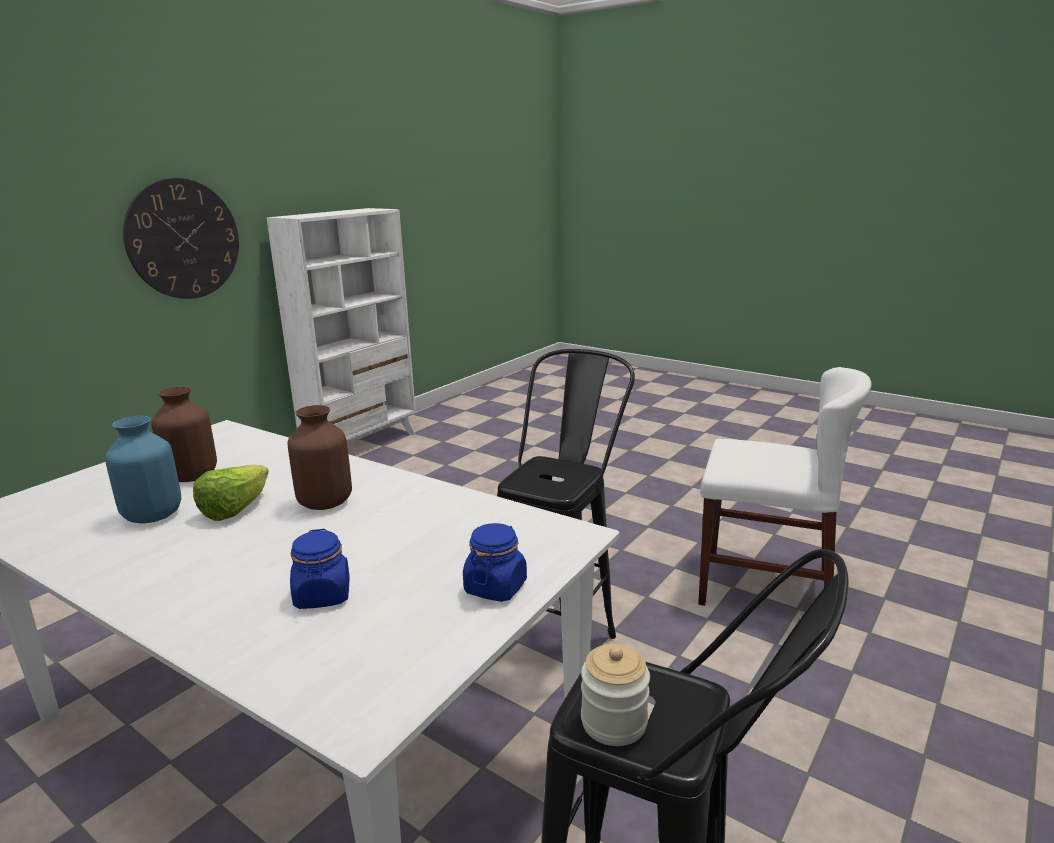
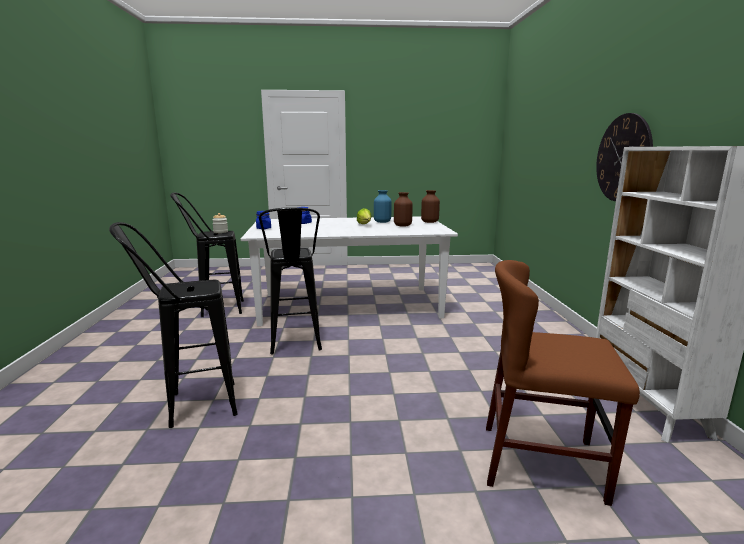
camera: 140 degrees right, 5 degrees down
(326, 503) = (344, 228): brown vase -> brown vase (429, 222)
(507, 450) = (541, 462): none -> brown chair
(764, 587) = (190, 407): white chair -> black stool

